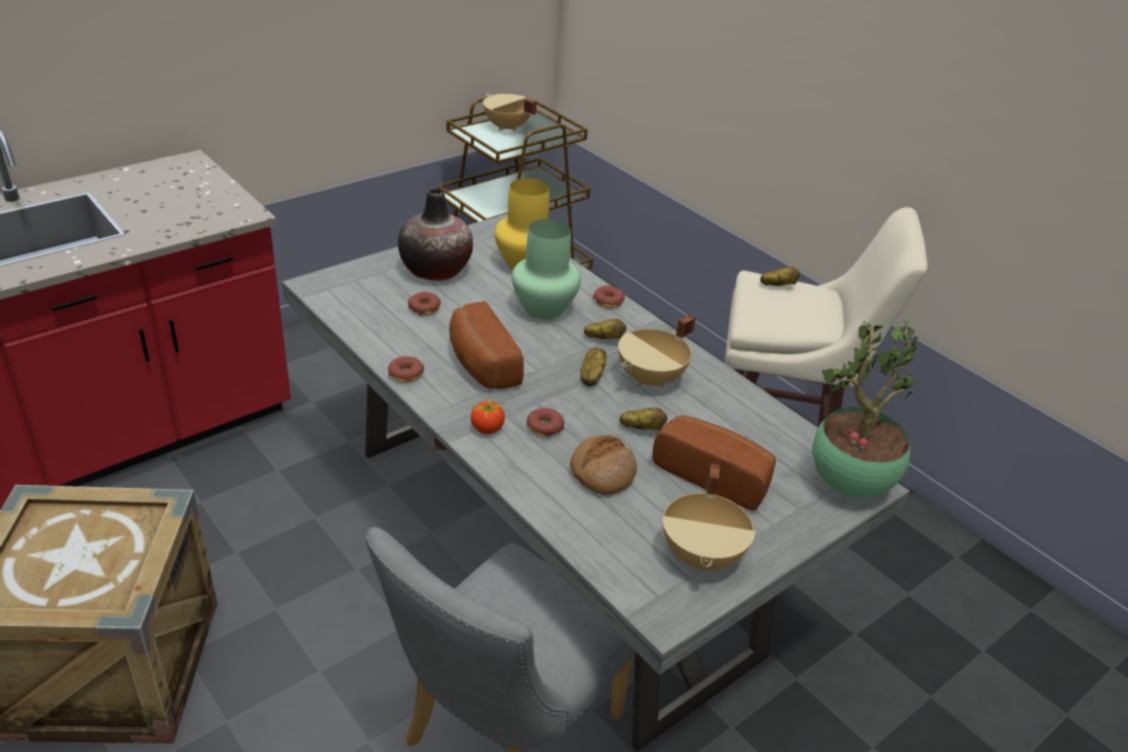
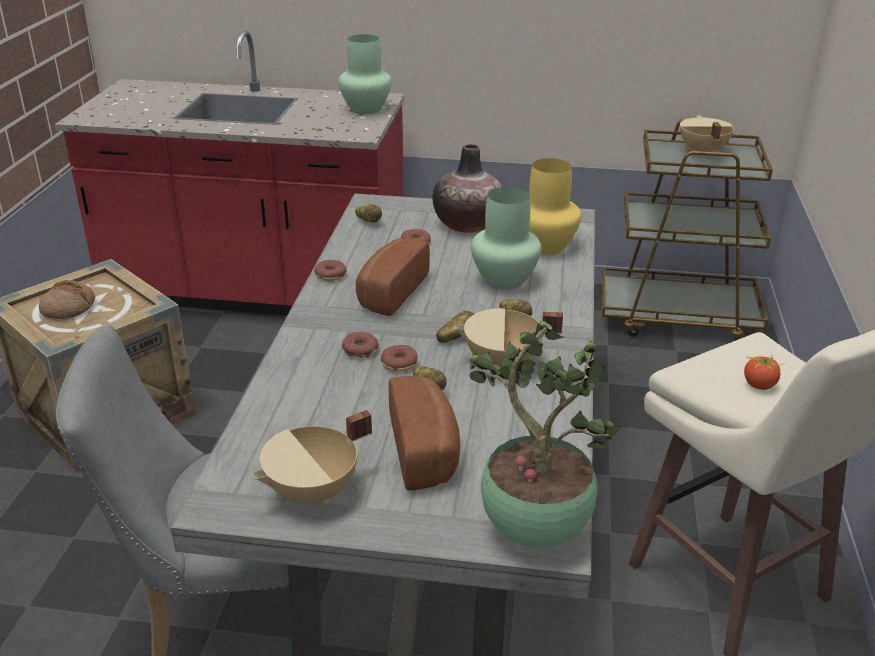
camera: 50 degrees right, 5 degrees down
(193, 180) = (366, 108): none -> green vase
(487, 428) = (321, 331): tomato -> tomato (759, 385)
(602, 472) = (345, 398): bread -> bread (68, 308)
(608, 301) = (568, 297): donut -> donut (399, 363)
(778, 285) = (770, 356): potato -> potato (369, 222)

